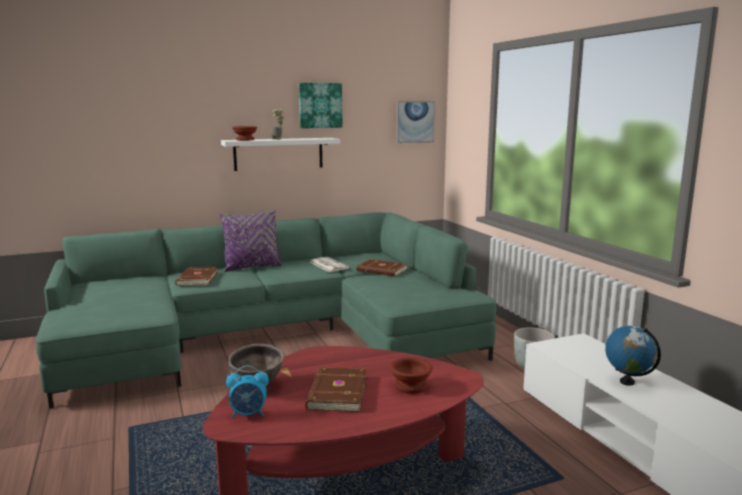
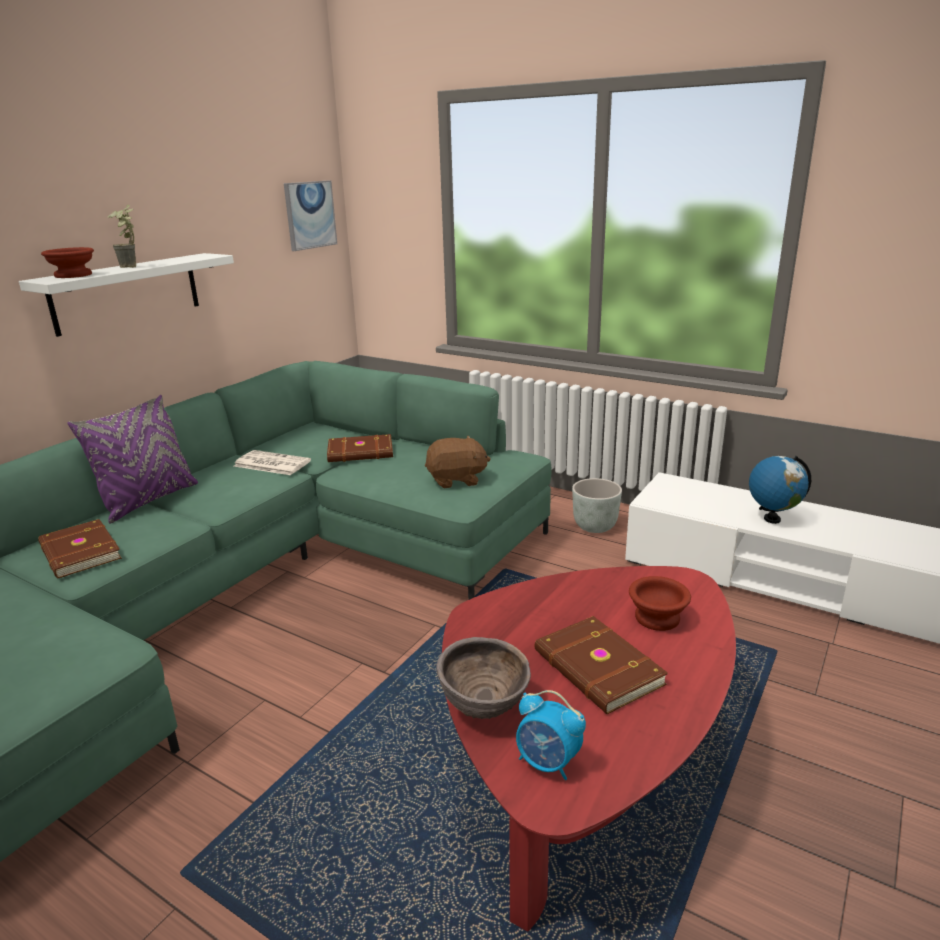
camera: 35 degrees left, 10 degrees up
(249, 414) = (548, 763): alarm clock -> alarm clock turned 75 degrees clockwise
(320, 105) = (177, 198): picture -> none
(412, 295) = (456, 480): none -> brown plush toy

